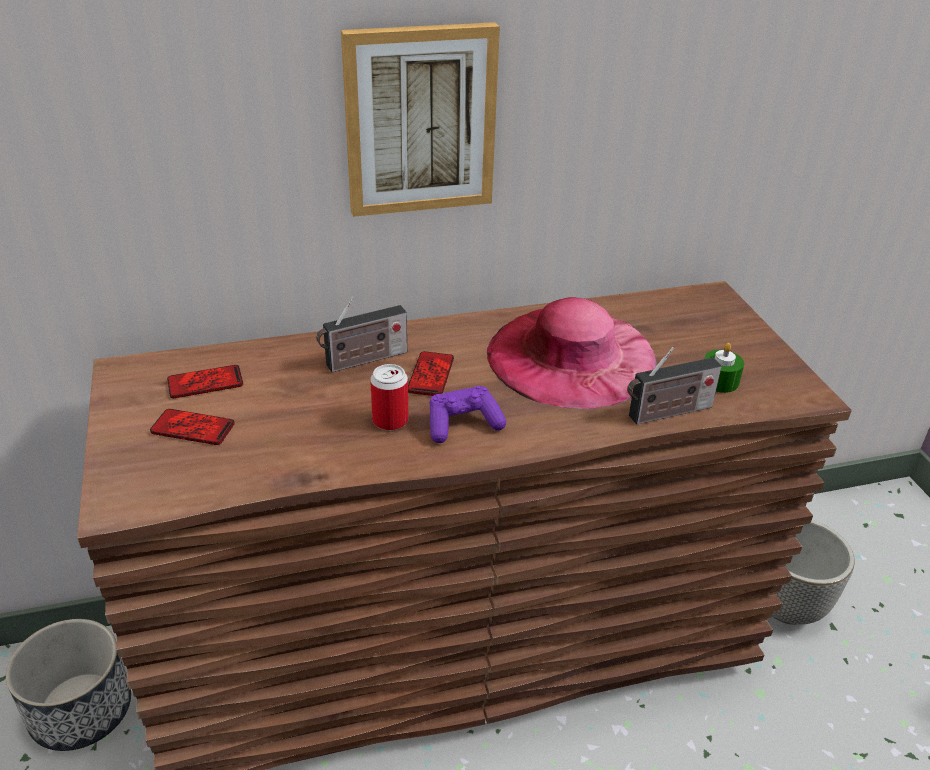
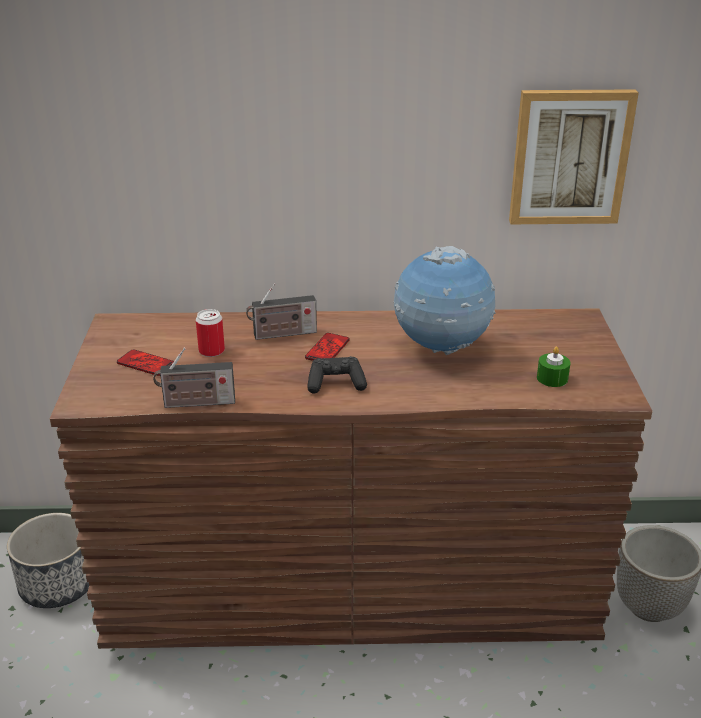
camera: 15 degrees right, 5 degrees down
(205, 383) = (165, 336): phone -> none
(390, 420) = (284, 375): can -> can (211, 351)
(420, 120) = (339, 158): picture -> picture (569, 157)
(462, 424) = (336, 384): purple game controller -> black game controller
(571, 356) = (441, 349): pink hat -> globe
(667, 413) = (497, 395): radio -> radio (196, 403)

